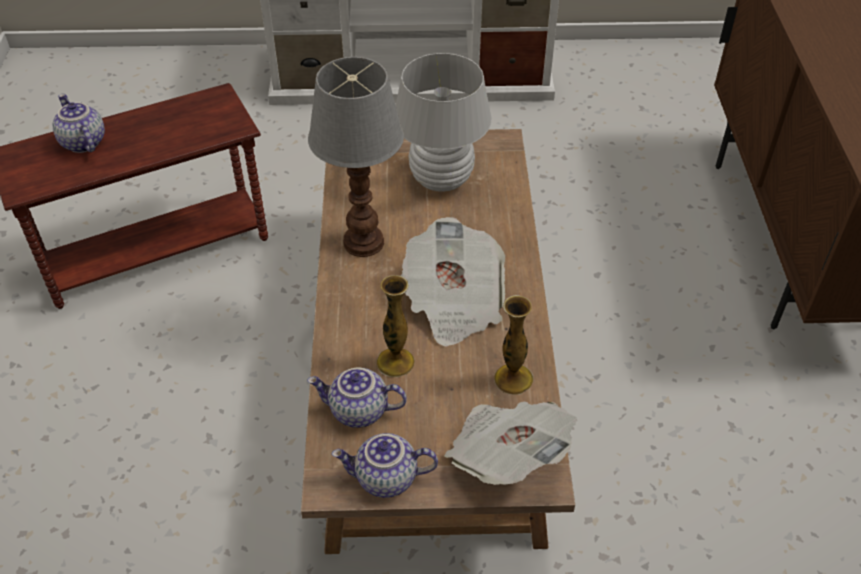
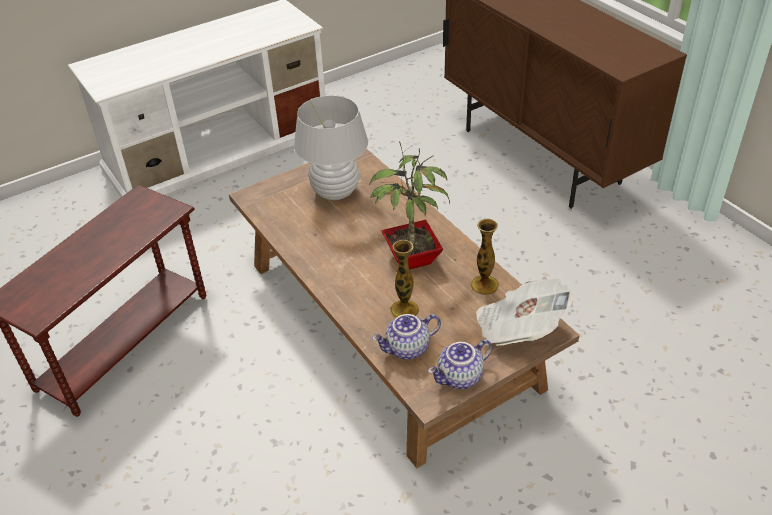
camera: 30 degrees left, 5 degrees down
(82, 143) = (58, 267): teapot -> none
(363, 243) = (318, 251): table lamp -> none
(453, 303) = (409, 259): newspaper -> potted plant

